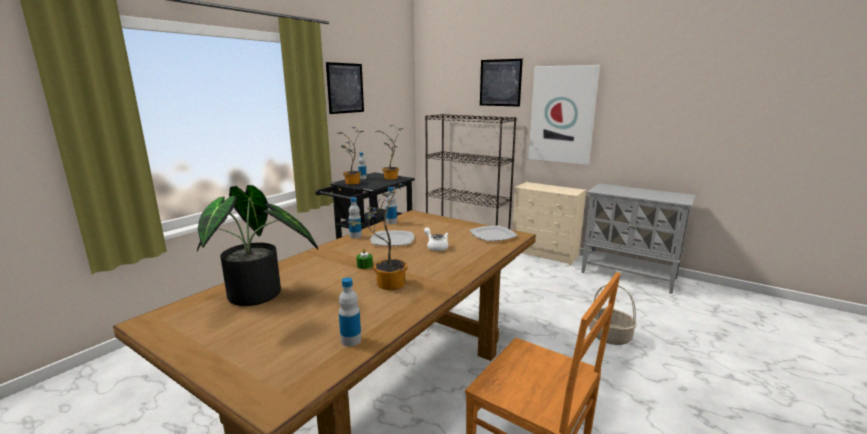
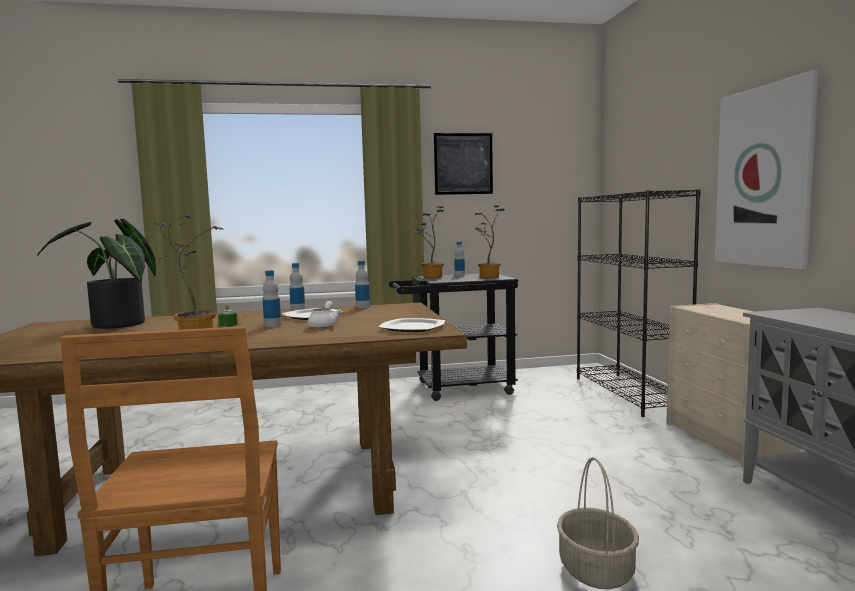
camera: 45 degrees right, 10 degrees down
(351, 340) = (59, 353): bottle -> bottle (272, 325)
(500, 83) = (684, 136): picture -> none

